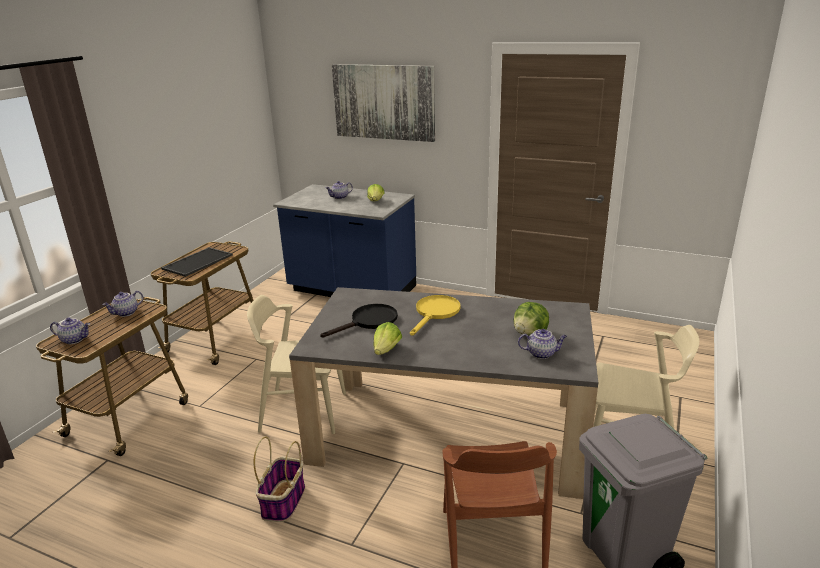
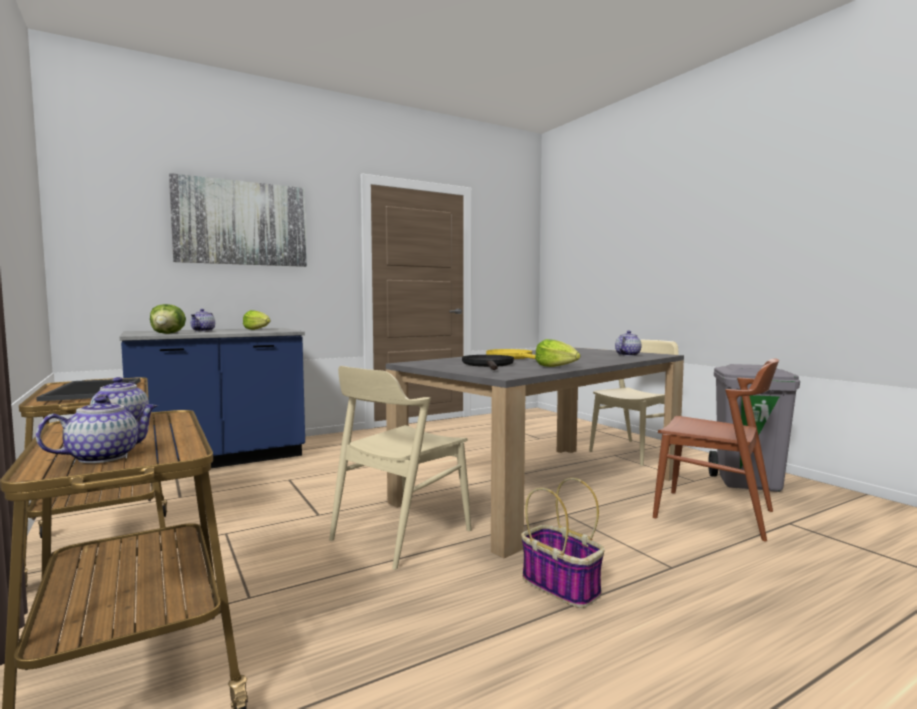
camera: 55 degrees left, 20 degrees down
(530, 333) = (593, 353): lettuce -> lettuce (168, 333)

